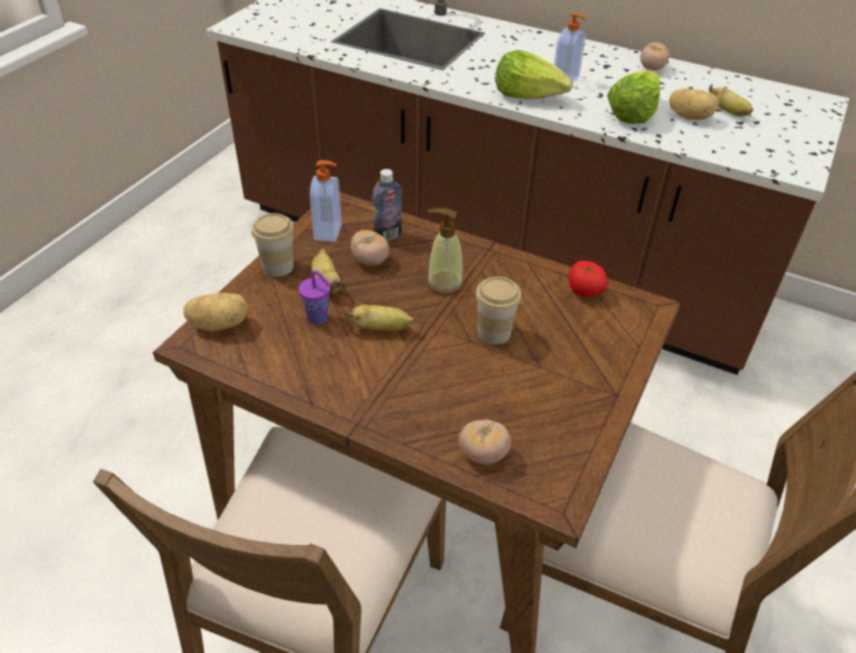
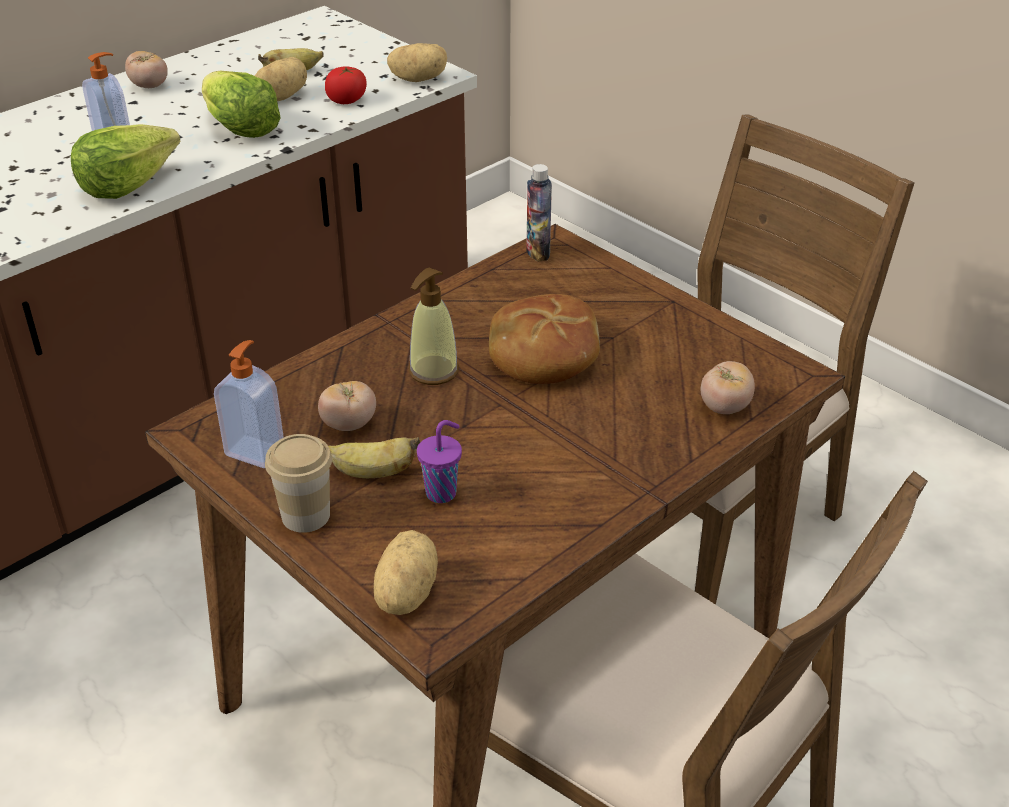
camera: 70 degrees left, 5 degrees down
(381, 328) = (491, 441): banana -> none
(387, 235) = (302, 398): bottle -> bottle (538, 252)
(494, 332) = (543, 355): cup -> bread
(584, 291) = (506, 276): tomato -> tomato (347, 100)
(783, 166) = (418, 79): none -> potato

